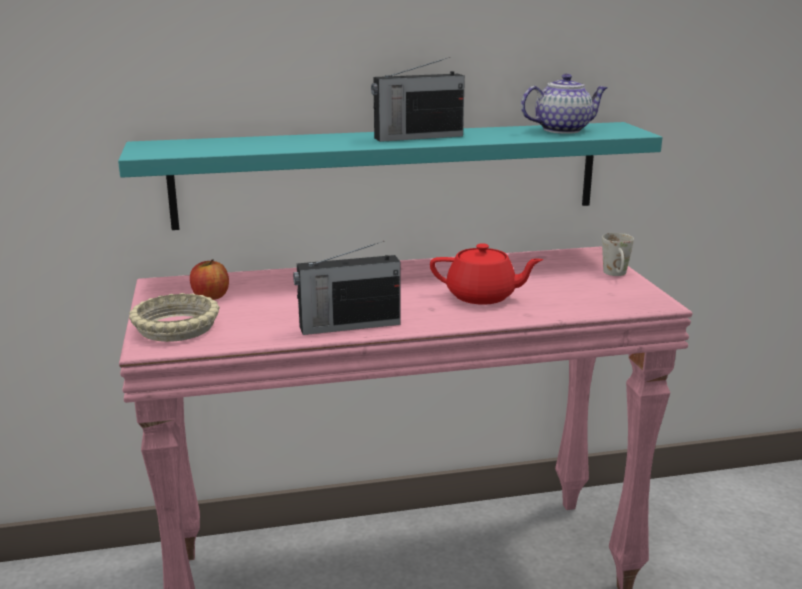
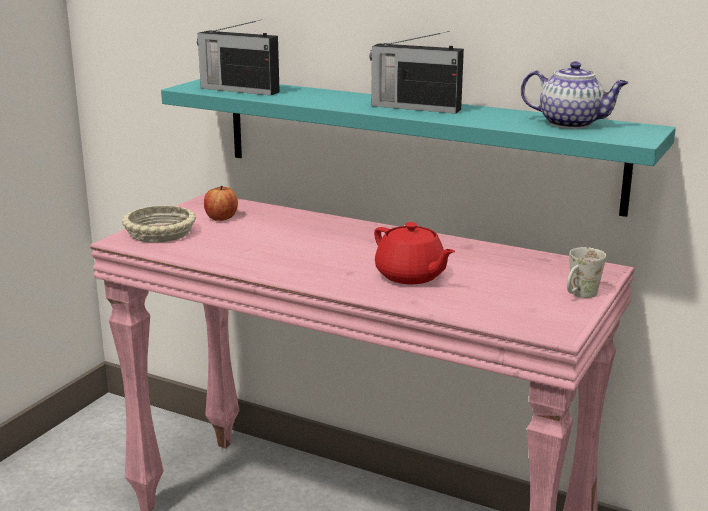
camera: 40 degrees right, 0 degrees up
(347, 325) = (263, 265): radio -> radio (238, 90)

